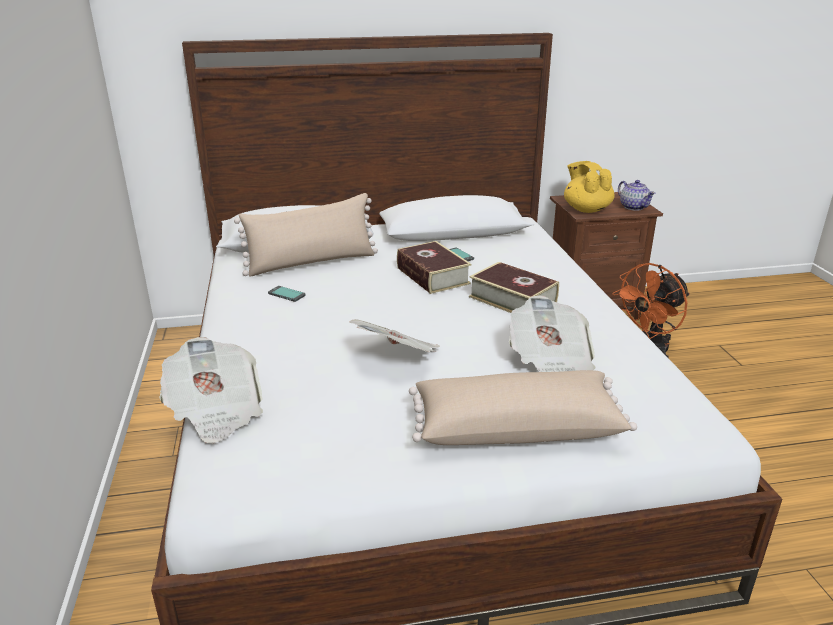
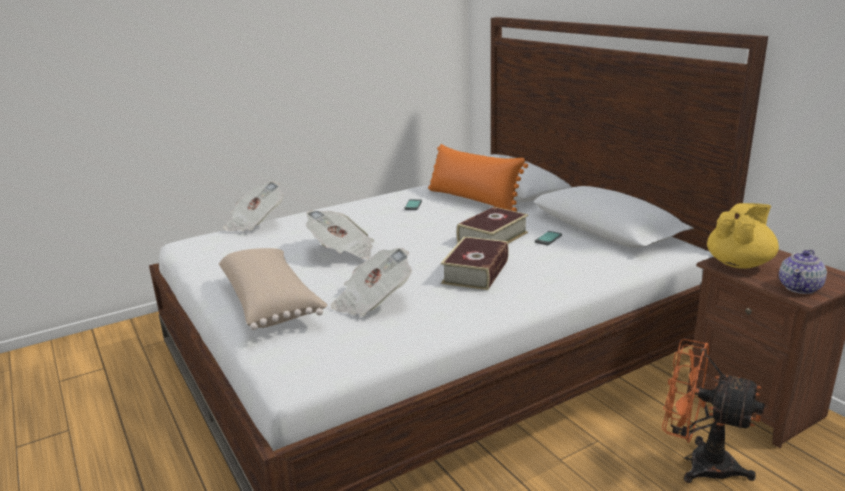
camera: 70 degrees right, 5 degrees down
(312, 262) = (473, 199): beige pillow -> orange pillow

